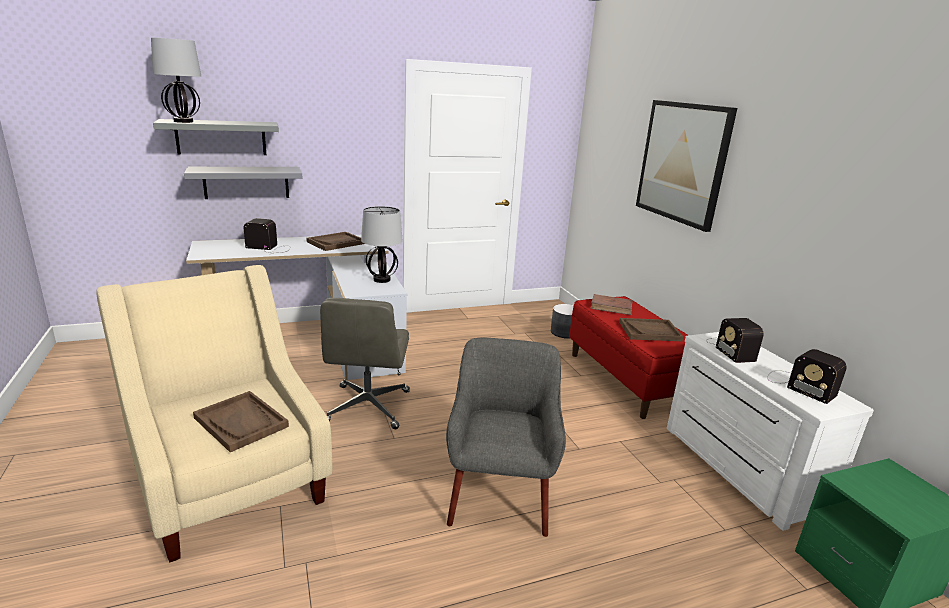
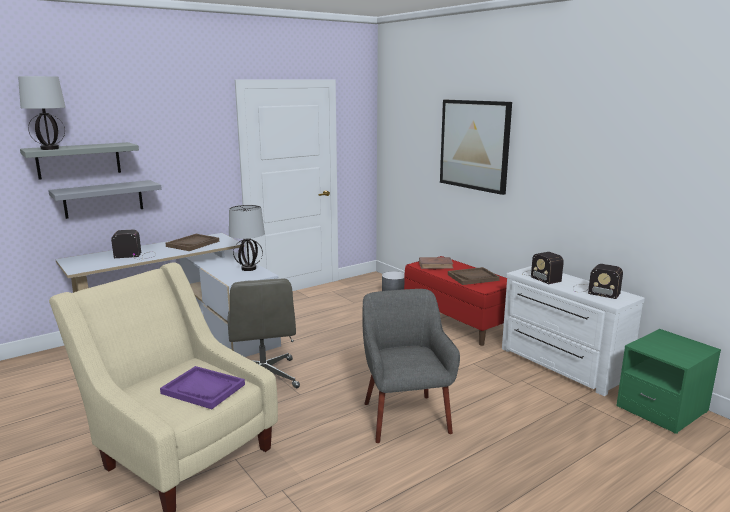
camera: 15 degrees left, 5 degrees down
(241, 422) = (203, 389): brown tray -> purple tray

